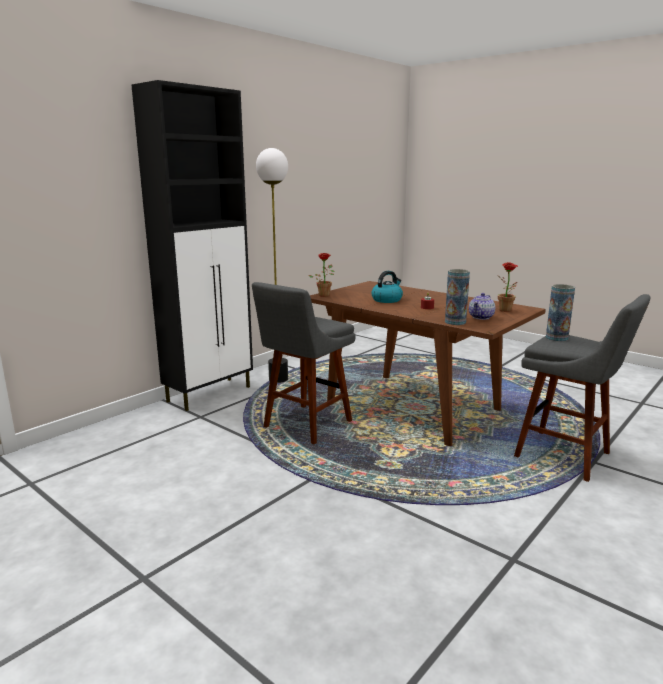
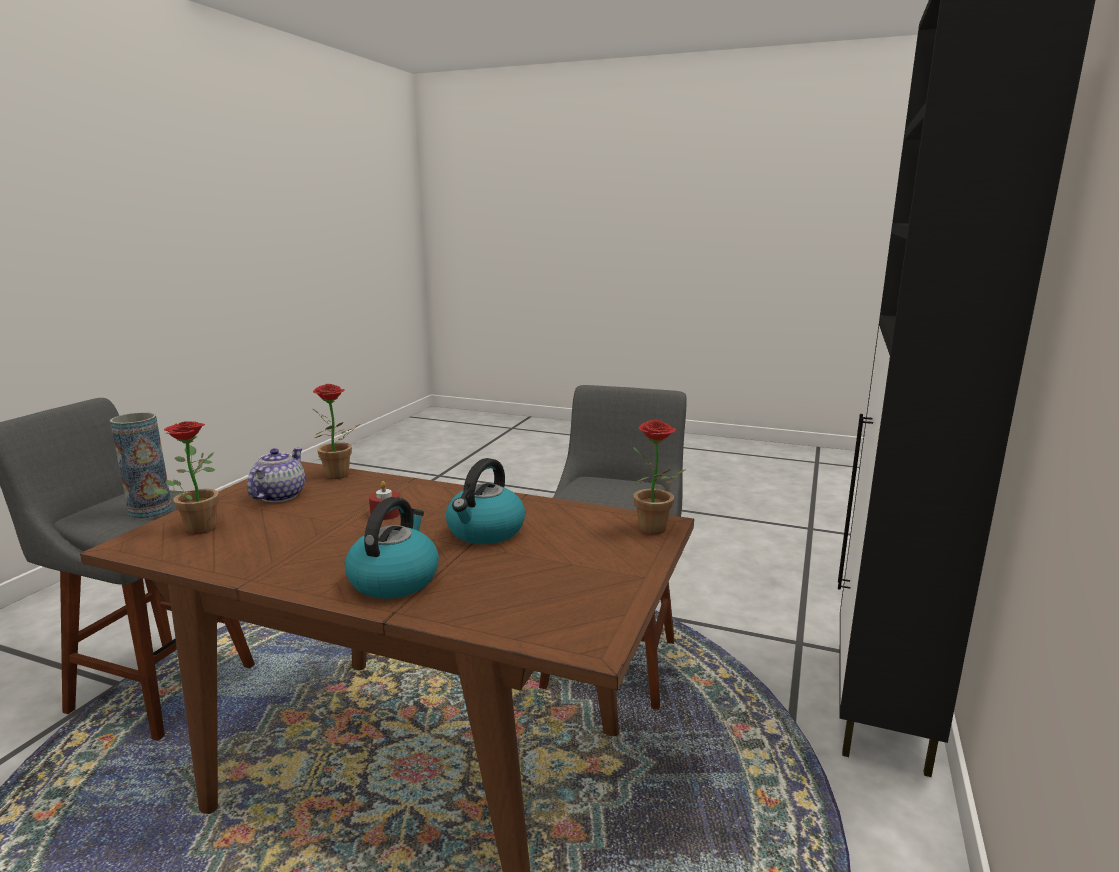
camera: 160 degrees right, 0 degrees up
(278, 380) = (818, 812): floor lamp -> none
(421, 294) = (394, 579): none -> kettle
(455, 322) = (339, 476): vase -> potted plant

